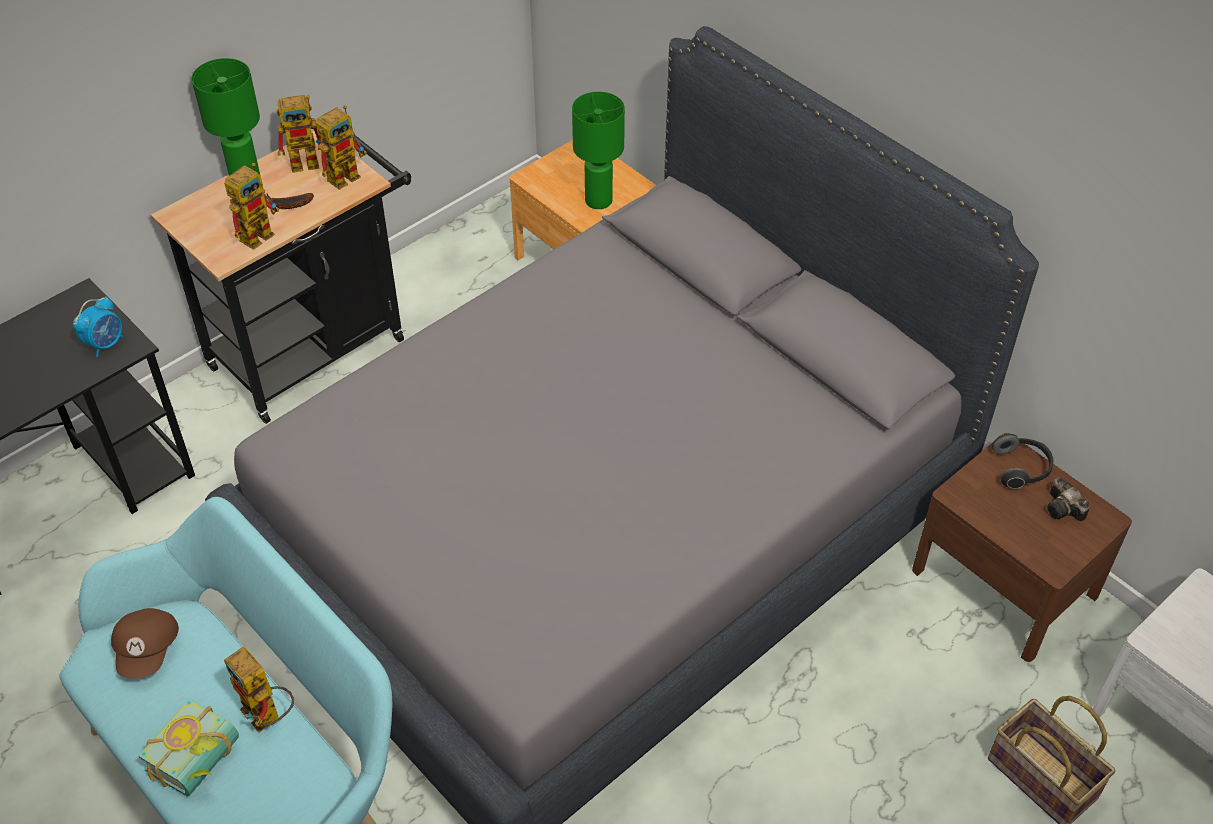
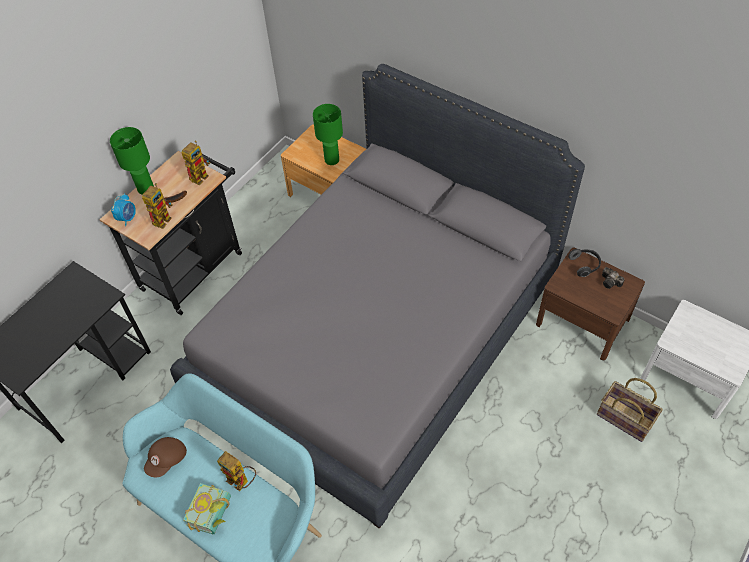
camera: 10 degrees left, 5 degrees up
(105, 343) = (95, 297): alarm clock -> alarm clock (127, 218)
(149, 650) = (167, 460): brown cap -> brown cap turned 45 degrees clockwise
(311, 161) = (179, 171): toy robot -> none

